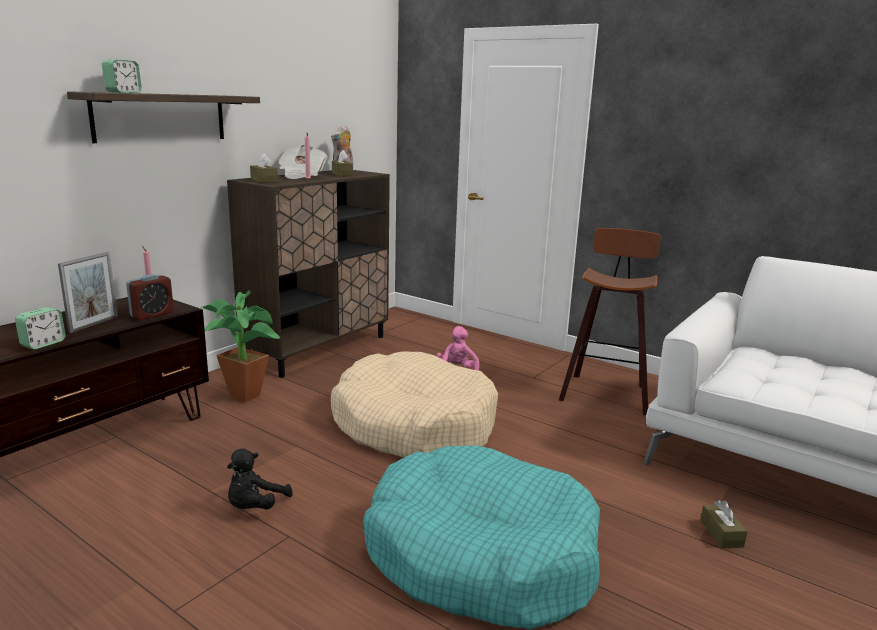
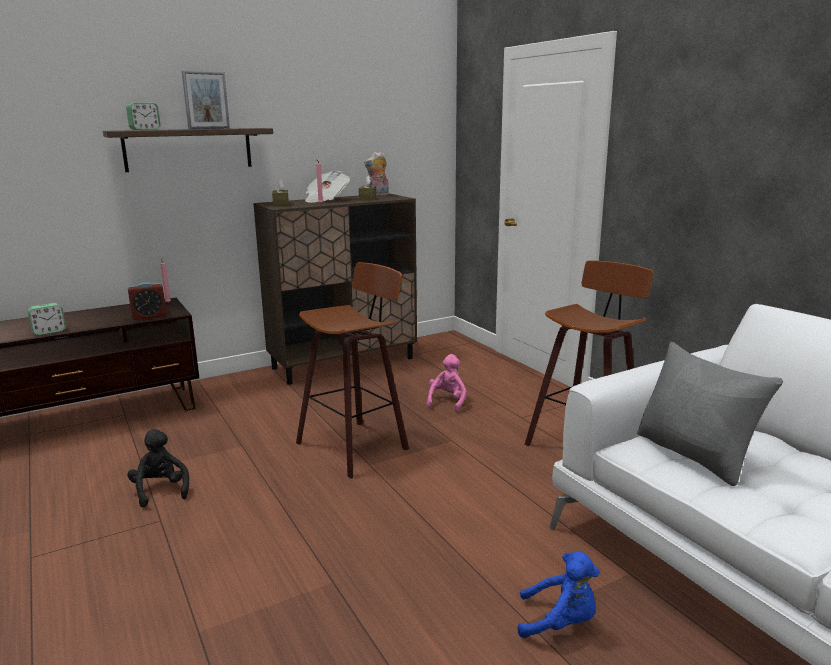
camera: 25 degrees right, 0 degrees up
(94, 324) = (101, 320): picture frame -> picture frame (209, 128)
(243, 394) = (245, 394): potted plant -> none
(255, 507) = (161, 490): black plush toy -> black plush toy turned 105 degrees clockwise
(414, 426) = (356, 445): beige dog bed -> stool
(480, 555) = (291, 577): turquoise dog bed -> none
(721, 534) = (560, 622): brown tissue box -> blue plush toy
(774, 379) = (695, 455): none -> grey pillow

